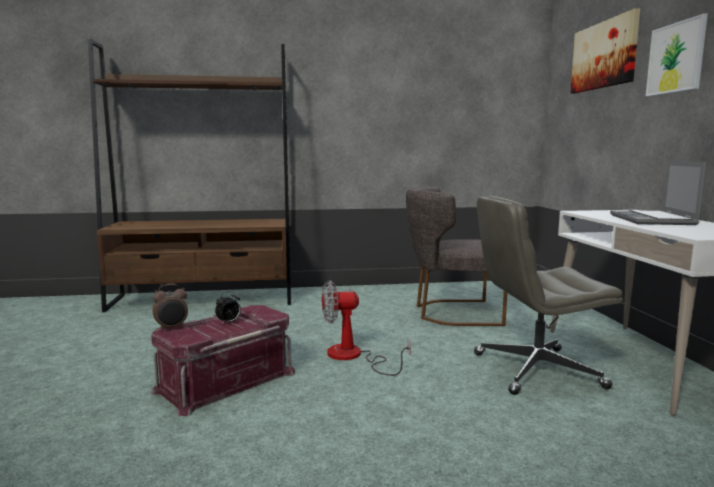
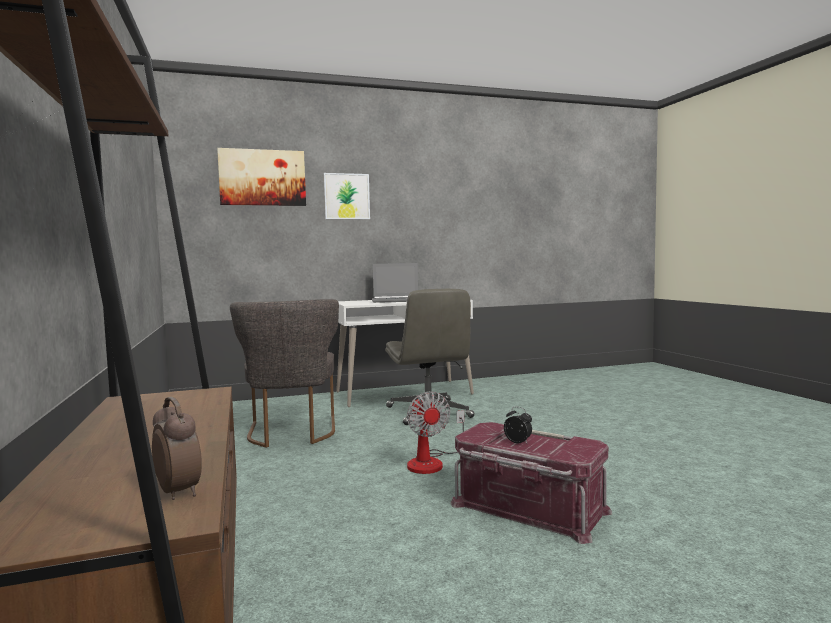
camera: 100 degrees left, 5 degrees down
(172, 328) = (569, 456): alarm clock -> alarm clock (179, 492)

